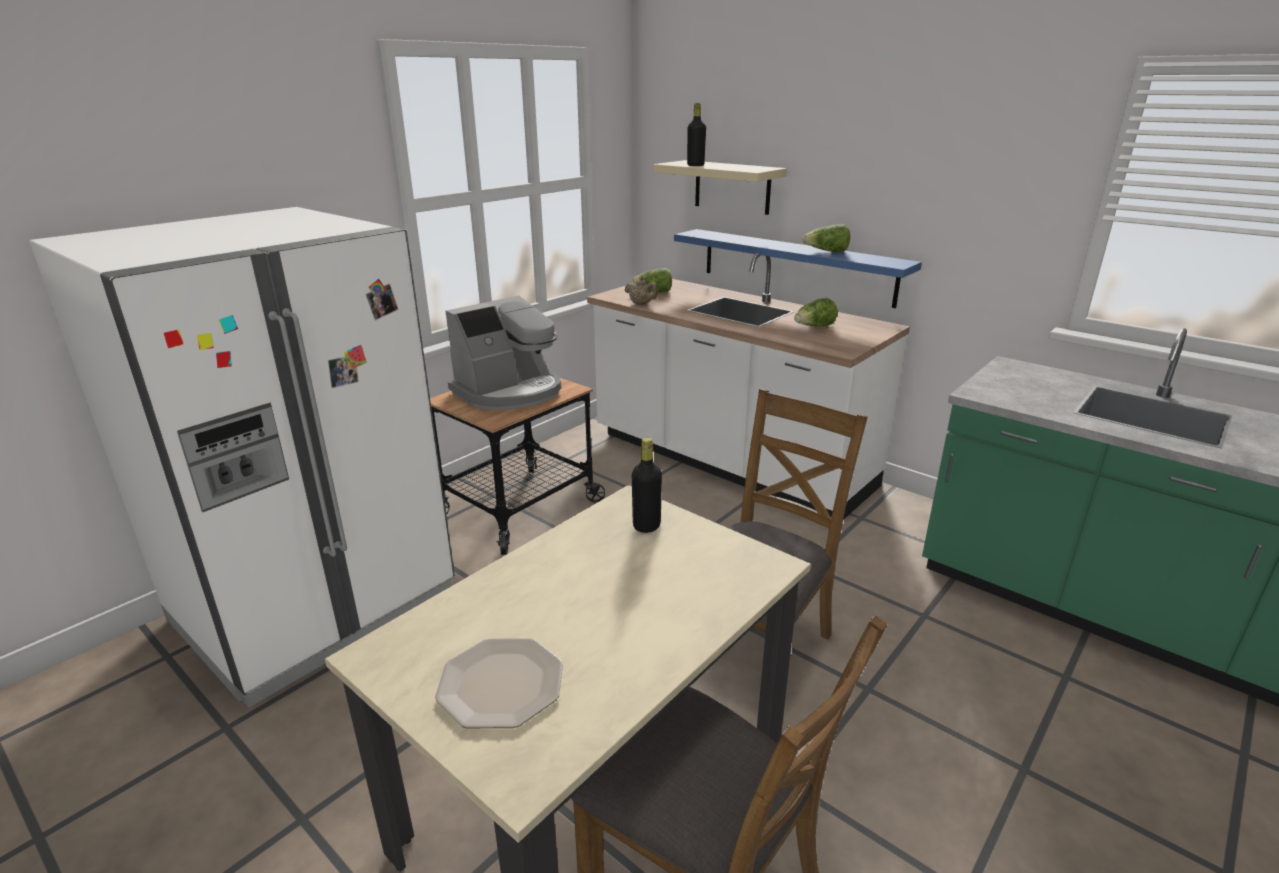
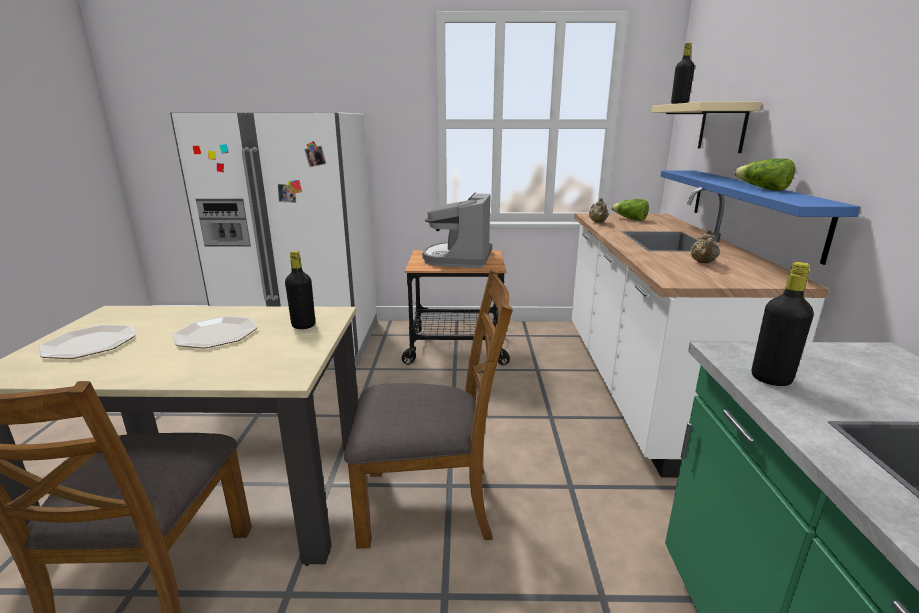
camera: 50 degrees right, 5 degrees down
(509, 392) = (458, 258): coffee machine -> coffee machine turned 90 degrees clockwise
(597, 584) = (215, 334): none -> plate
(814, 327) = (702, 263): lettuce -> beige teapot
(1019, 401) = (771, 379): none -> black bottle

